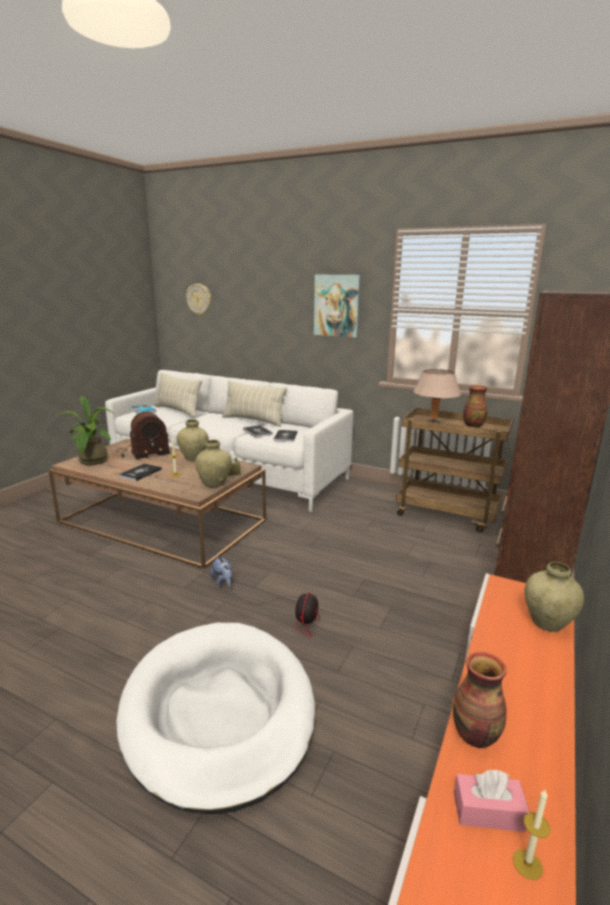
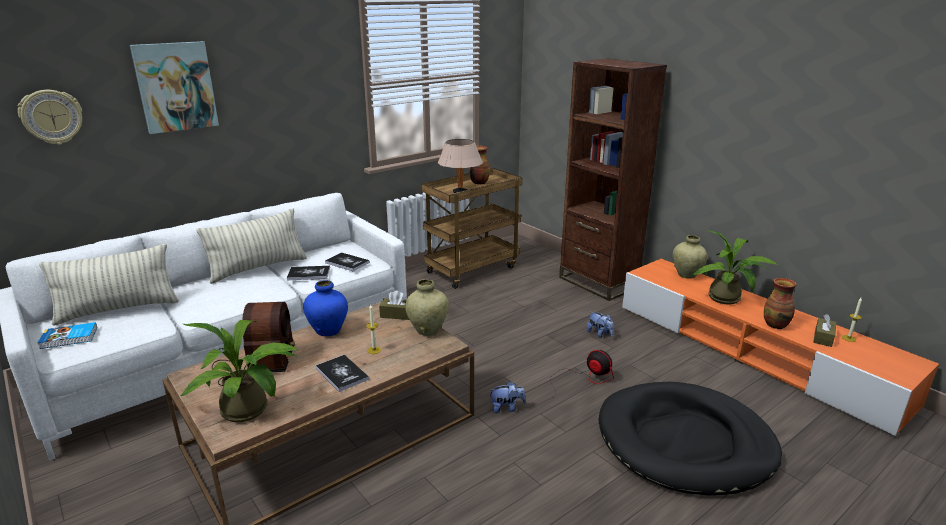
camera: 65 degrees left, 5 degrees up
(193, 458) = (328, 331): beige vase -> blue vase
(219, 712) = (685, 442): white dog bed -> black dog bed
(337, 305) = (303, 92): picture -> picture (175, 87)
(400, 613) = (600, 334): none -> plush toy
(488, 811) = (823, 338): pink tissue box -> brown tissue box
(510, 672) = (728, 300): none -> potted plant

